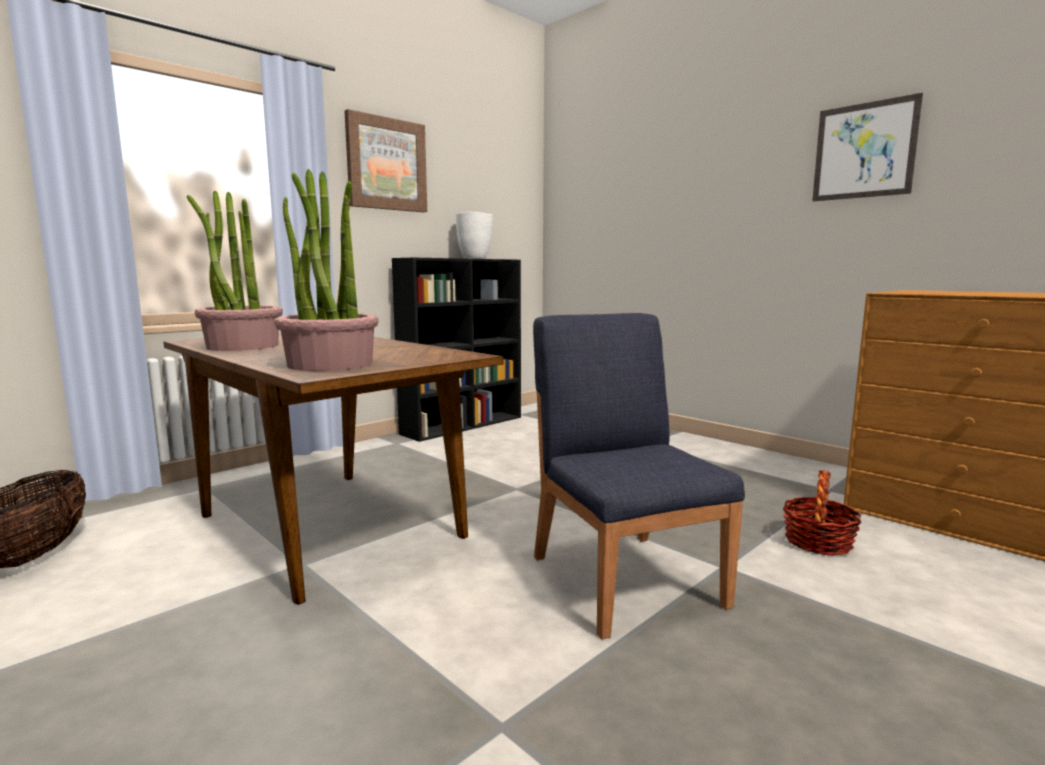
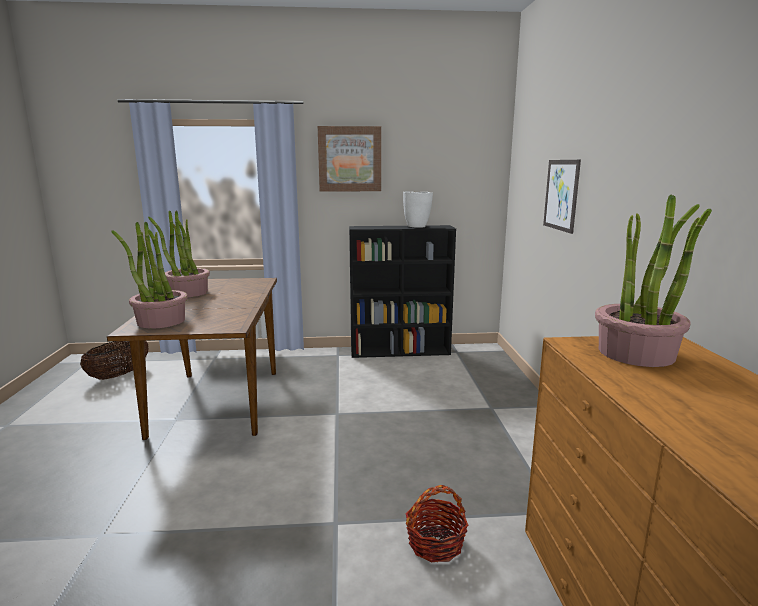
camera: 40 degrees right, 5 degrees up
(625, 578) = (272, 499): blue chair -> none
(864, 151) = (676, 166): picture -> picture (561, 195)
(941, 292) = (636, 353): none -> potted plant

